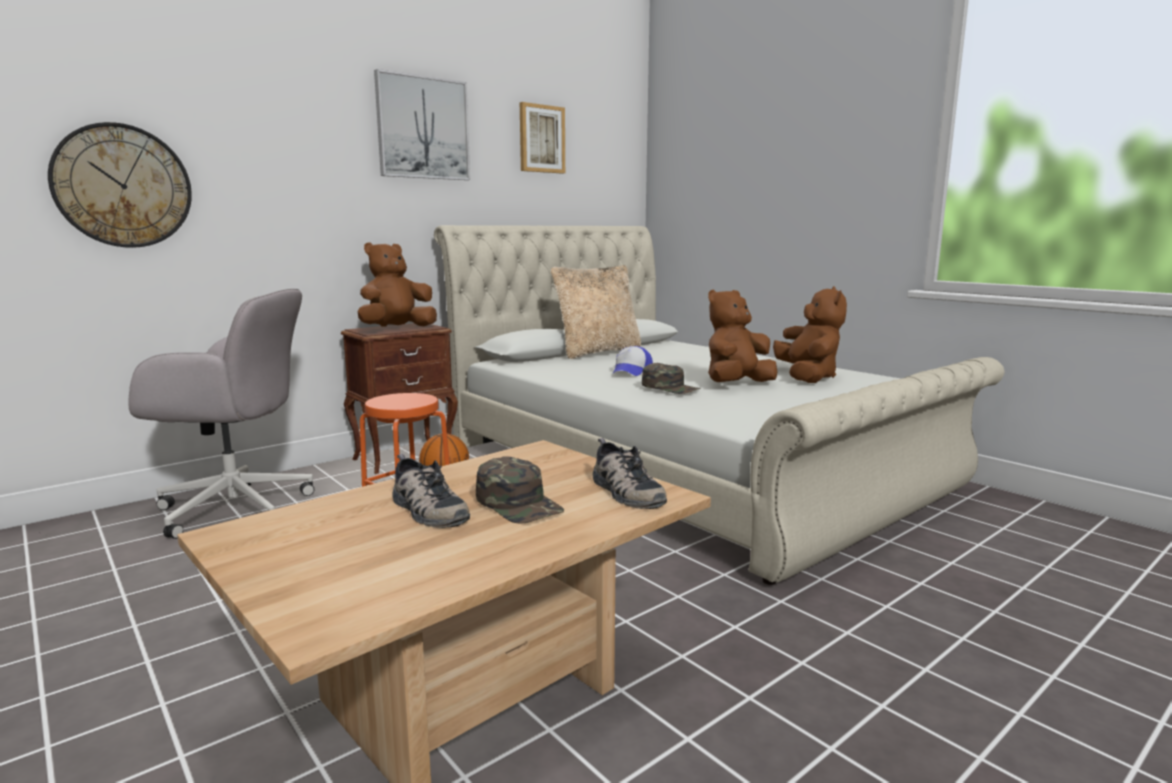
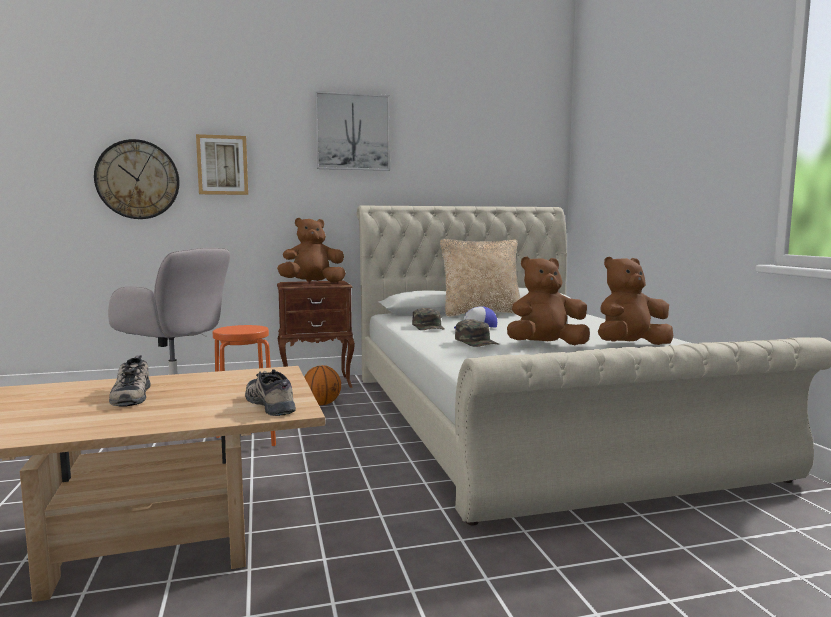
camera: 25 degrees right, 5 degrees down
(519, 503) = (189, 400): green cap -> green cap (428, 326)
(541, 139) = (459, 135): picture -> picture (222, 165)
(624, 491) = (272, 403): shoe -> shoe turned 150 degrees clockwise
(807, 377) = (630, 346): brown plush toy -> brown plush toy turned 135 degrees counterclockwise

